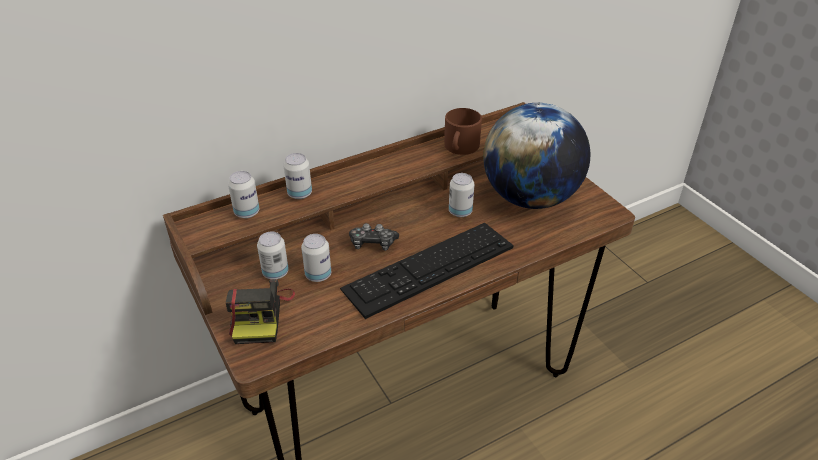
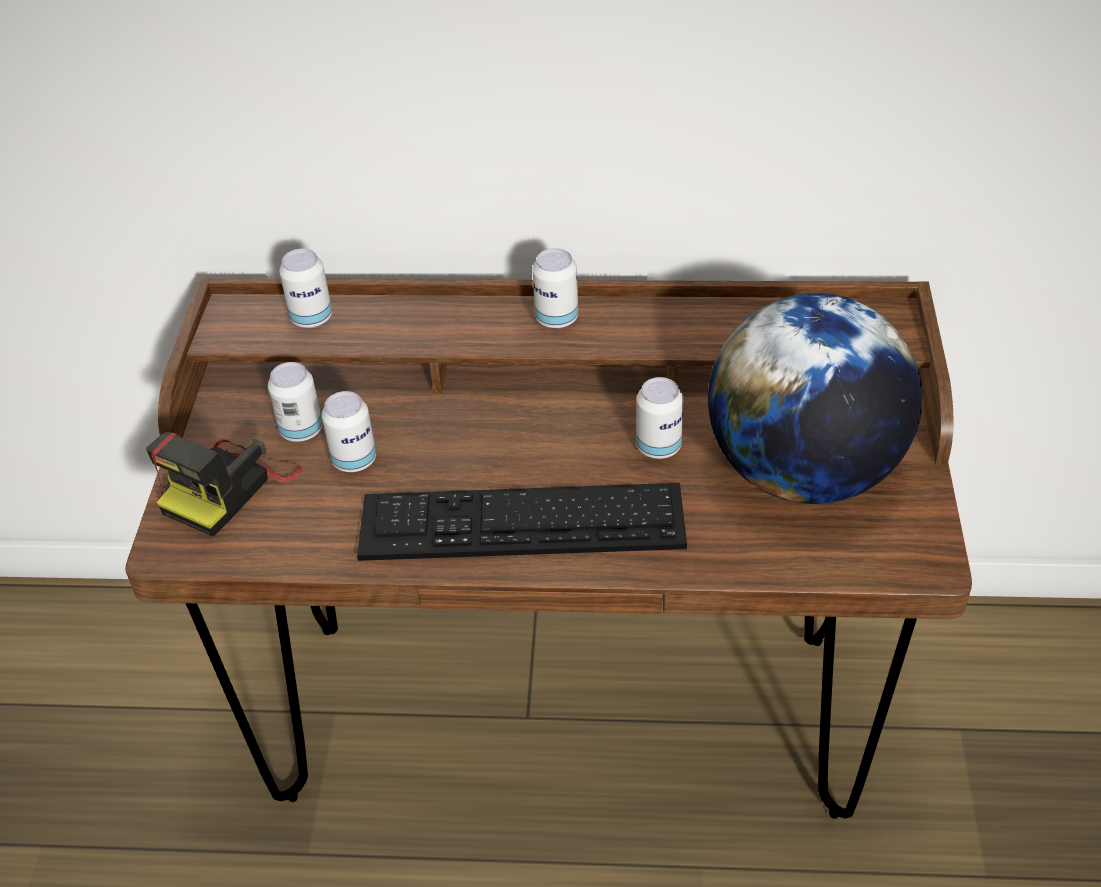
camera: 35 degrees right, 5 degrees up
(300, 194) = (408, 316): can -> can (556, 318)
(373, 243) = (474, 443): game controller -> none
(460, 147) = (731, 329): brown mug -> none

